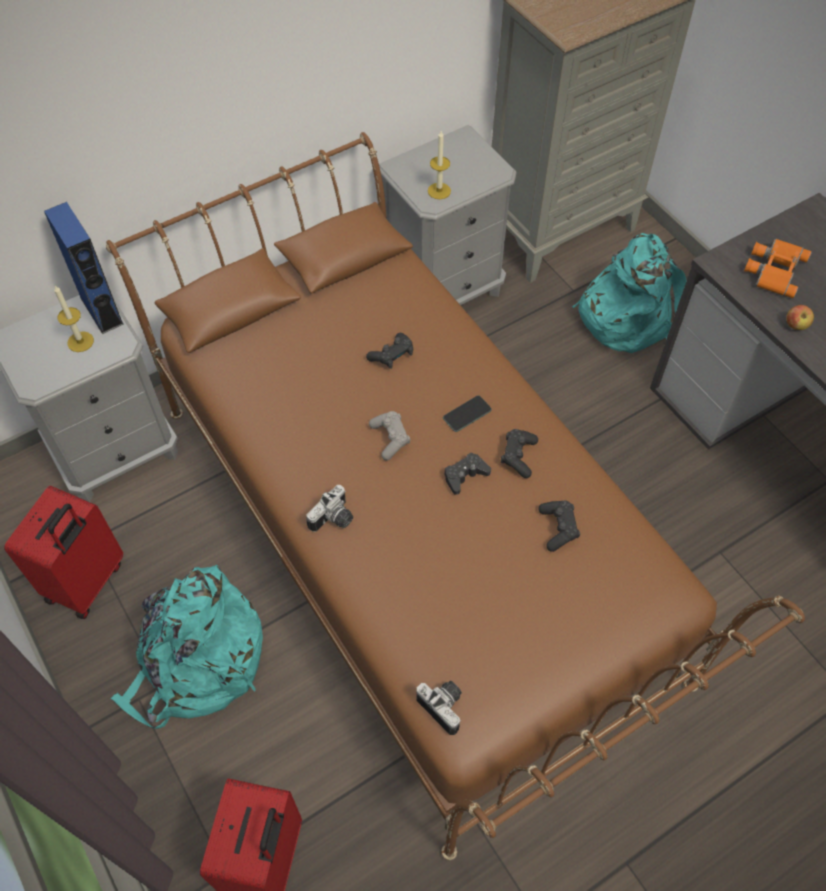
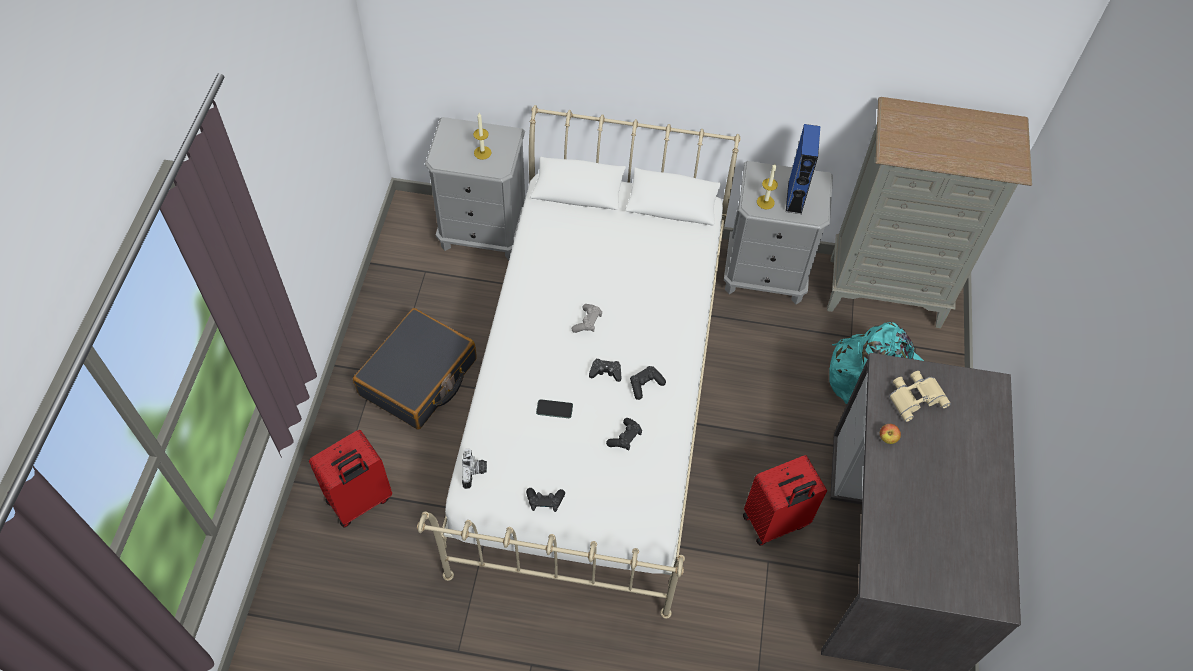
camera: 40 degrees right, 0 degrees up
(87, 582) = (405, 293): red suitcase -> red suitcase (775, 522)
(101, 310) = (509, 142): blue speaker -> blue speaker (795, 197)
(197, 663) = (418, 378): turquoise backpack -> black suitcase
(334, 520) = (516, 341): camera -> none
(392, 356) = (636, 279): black game controller -> black game controller (545, 502)
(412, 540) = (592, 406): brown bed -> white bed
(467, 414) = (642, 341): phone -> phone (554, 409)
(773, 269) = (915, 396): orange binoculars -> beige binoculars

